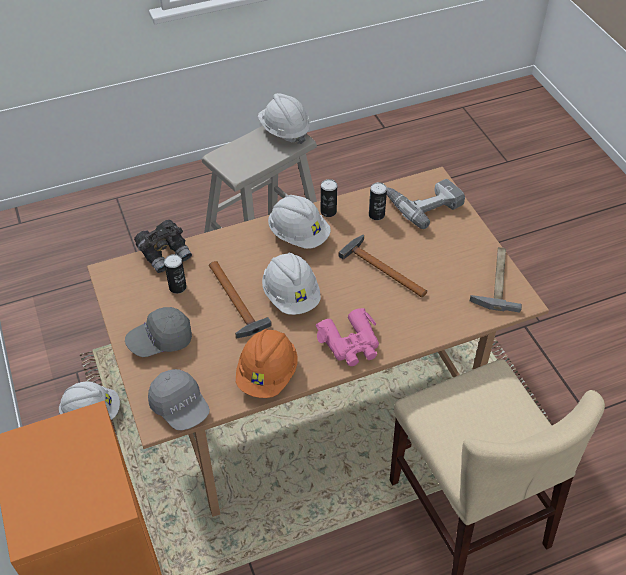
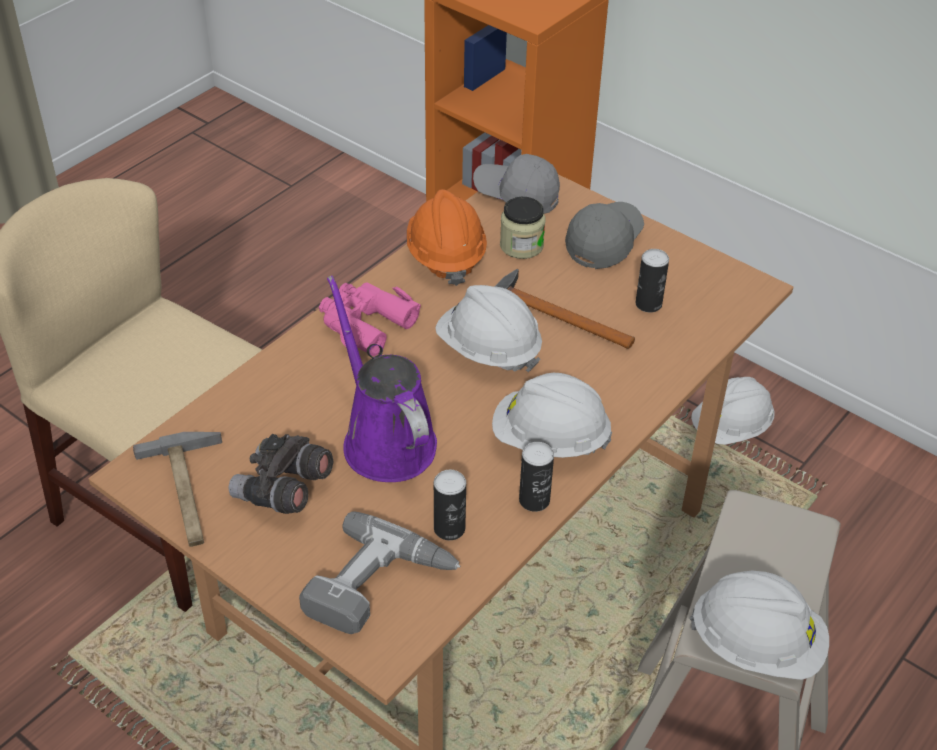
camera: 150 degrees right, 5 degrees down
(165, 254) = (711, 337): grey binoculars -> grey binoculars (283, 491)
(213, 361) = (521, 245): none -> jar
(381, 268) = (385, 439): hammer -> purple watering can

